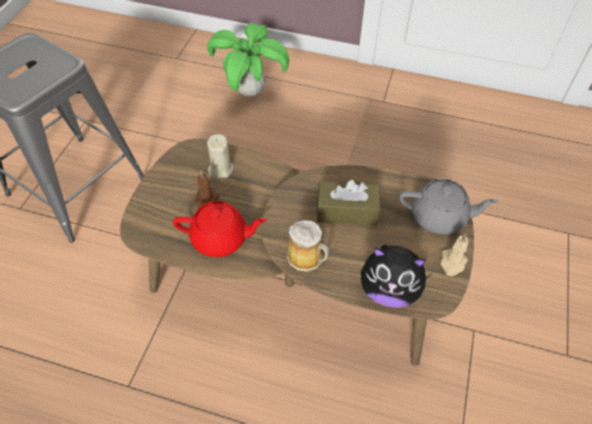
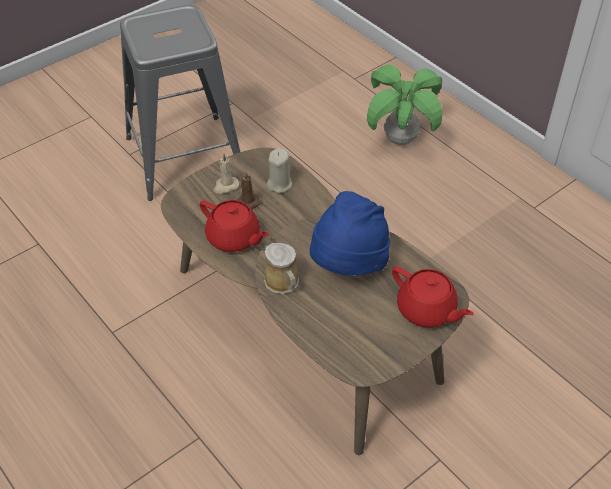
camera: 35 degrees right, 5 degrees down
(347, 211) = (348, 264): brown tissue box -> blue hat
(389, 291) = (326, 341): plush toy -> none
(439, 217) = (427, 310): grey teapot -> red teapot
(452, 263) = (402, 351): beige candle -> beige candle (225, 186)

